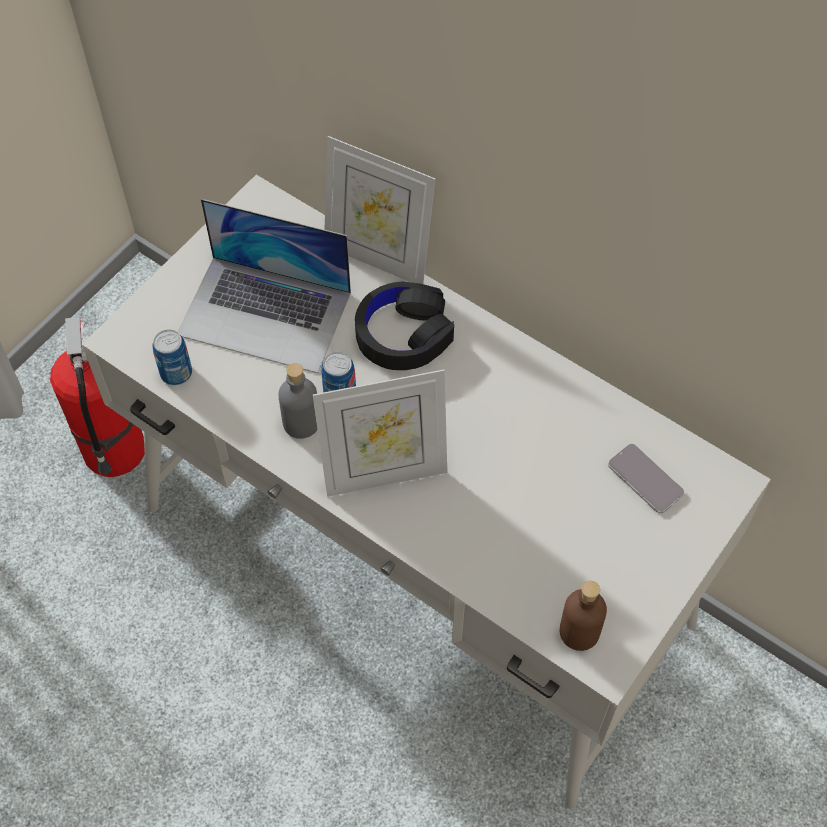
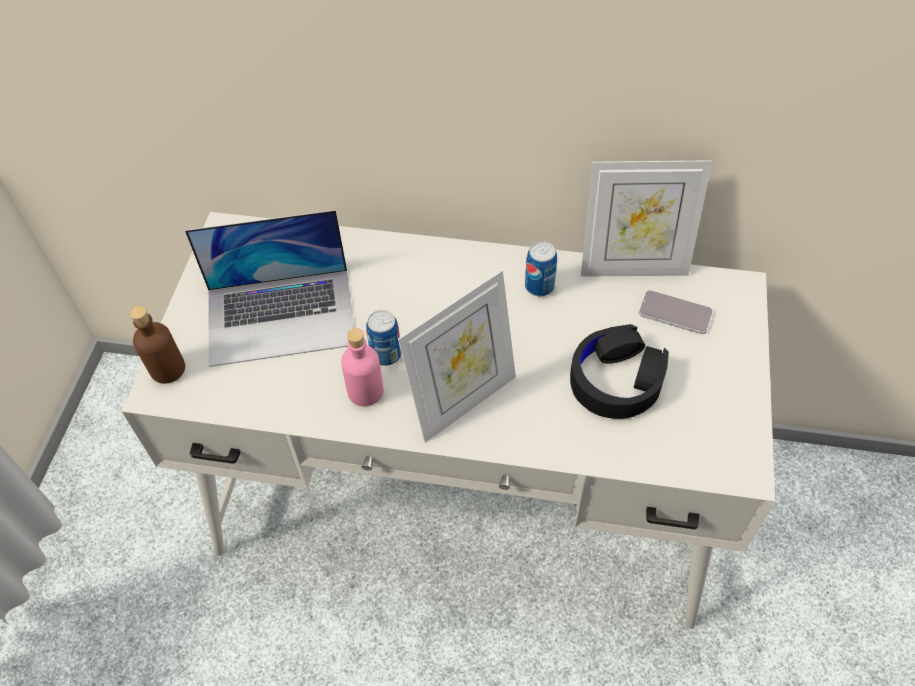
camera: 25 degrees left, 5 degrees down
(114, 452) = (162, 520): fire extinguisher -> none
(176, 373) = (227, 398): can -> can (539, 286)
(301, 423) = (365, 391): grey bottle -> pink bottle
(378, 257) = (354, 235): picture frame -> picture frame (633, 267)
(403, 334) = (411, 284): black headphones -> black headphones (616, 380)
(579, 632) = (705, 456): brown bottle -> brown bottle (167, 369)

